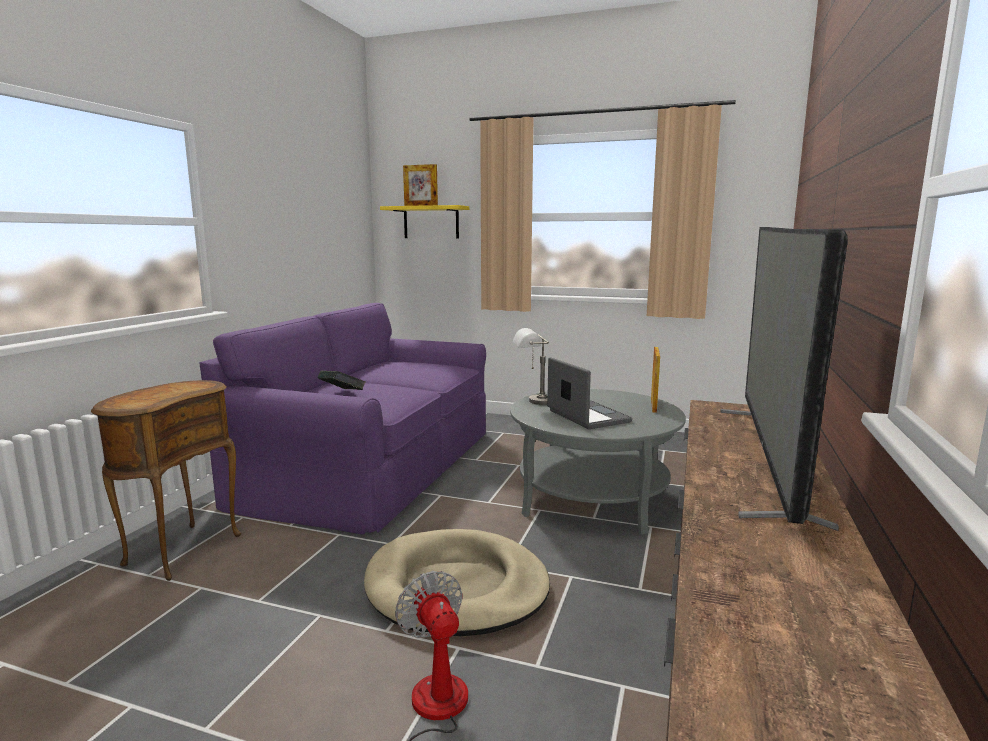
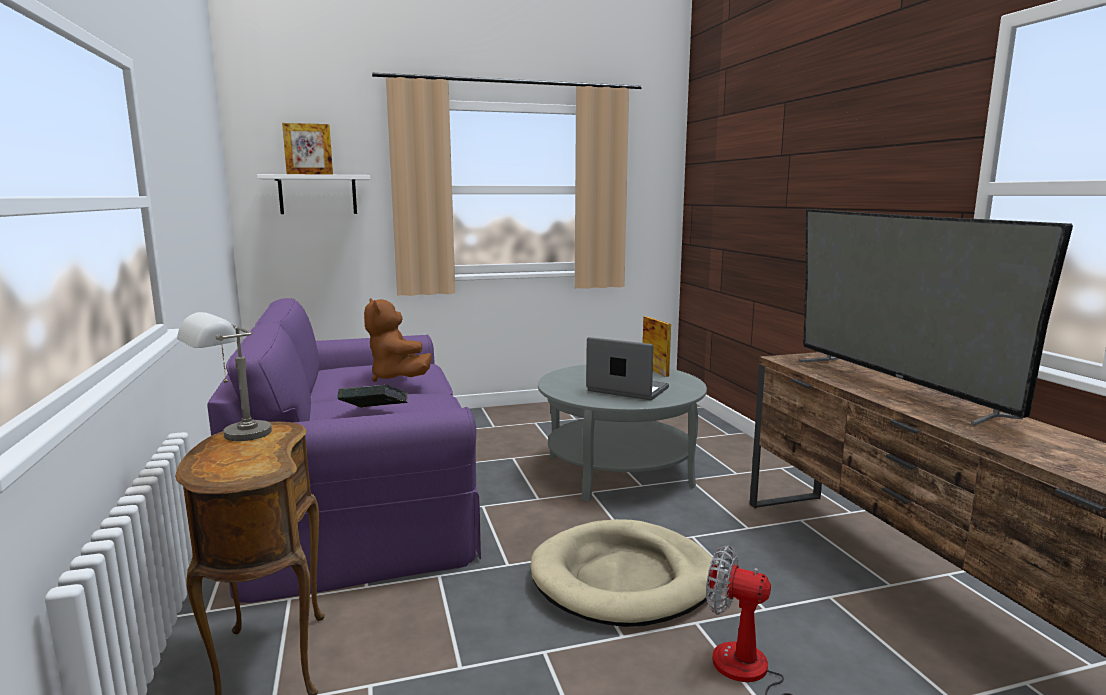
camera: 35 degrees left, 0 degrees up
(415, 374) = (397, 378): none -> brown plush toy
(431, 222) = (318, 194): yellow shelf -> white shelf
(533, 401) = (556, 385): grey table lamp -> grey table lamp (232, 437)

